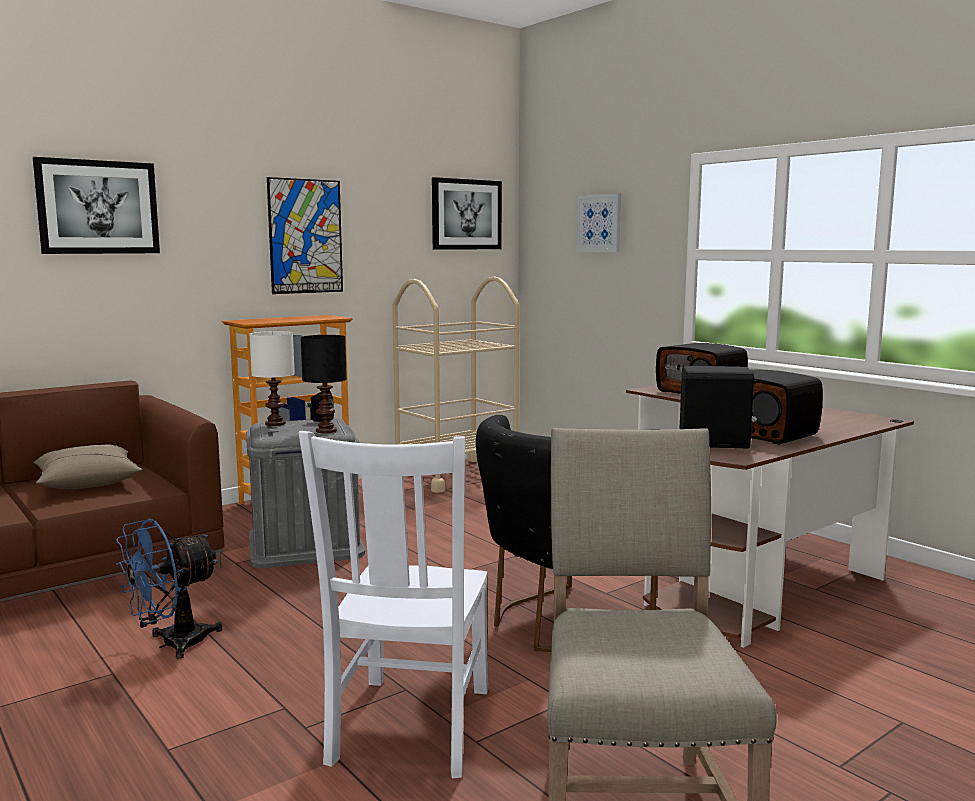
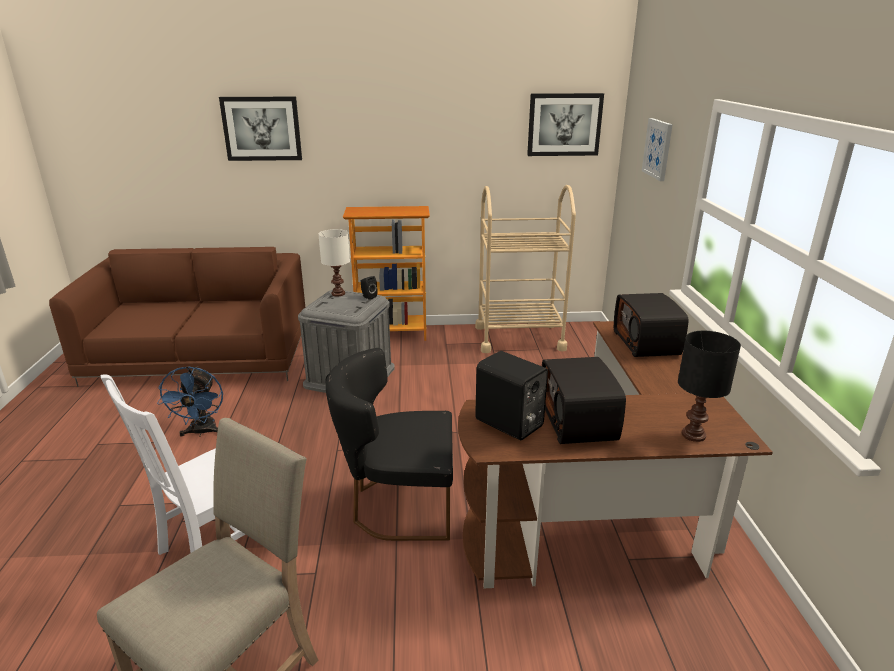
camera: 35 degrees right, 15 degrees up
(87, 482) = (228, 312): beige pillow -> none
(172, 644) = (201, 432): blue fan -> blue fan turned 90 degrees counterclockwise
(305, 236) = (412, 146): picture -> none
(327, 431) = (352, 310): black table lamp -> black table lamp (694, 435)

